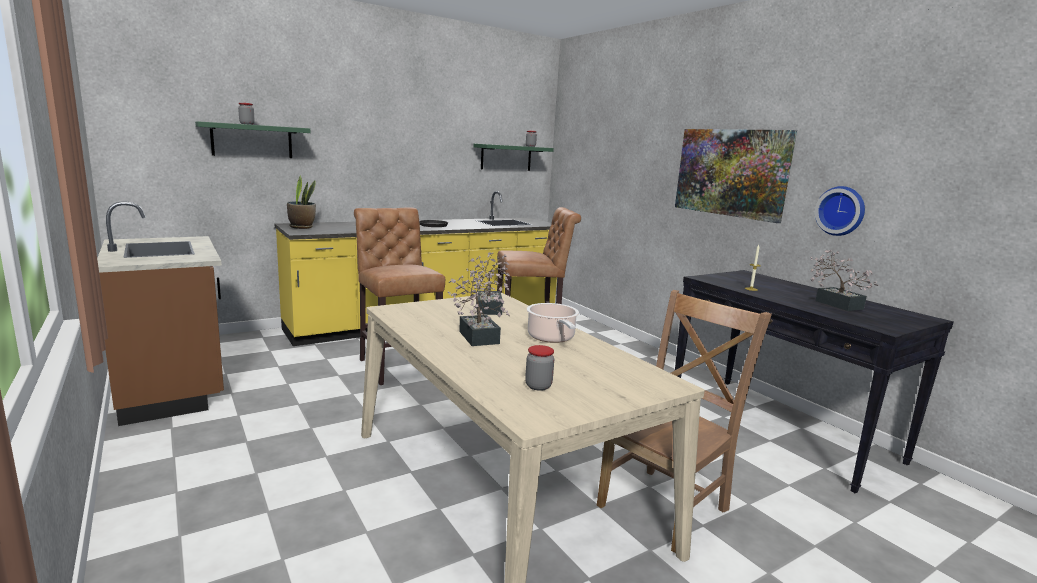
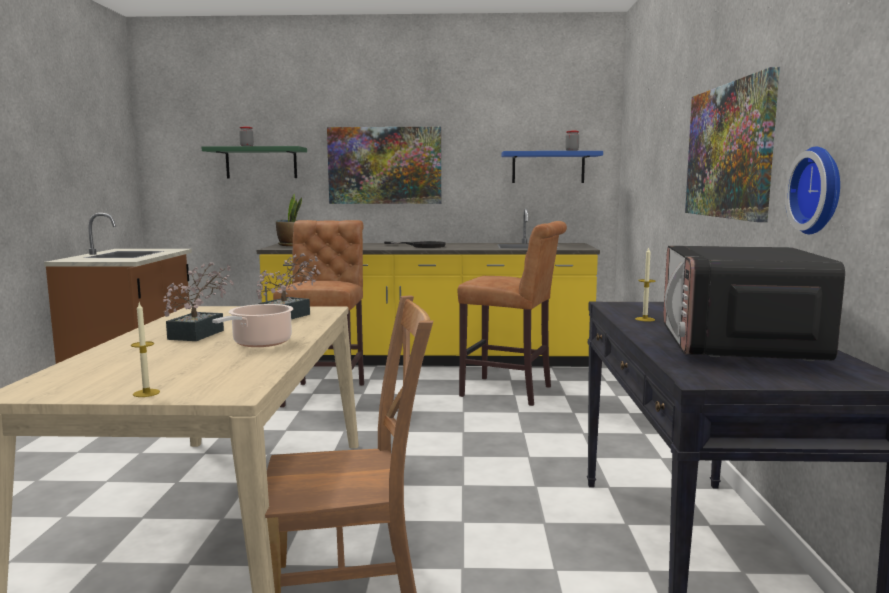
camera: 35 degrees right, 5 degrees down
(378, 149) = (385, 165): none -> picture
(506, 157) = (548, 167): green shelf -> blue shelf
(538, 386) = (112, 373): jar -> none
(619, 397) = (146, 393): none -> candle
(834, 303) = (738, 345): potted plant -> microwave

